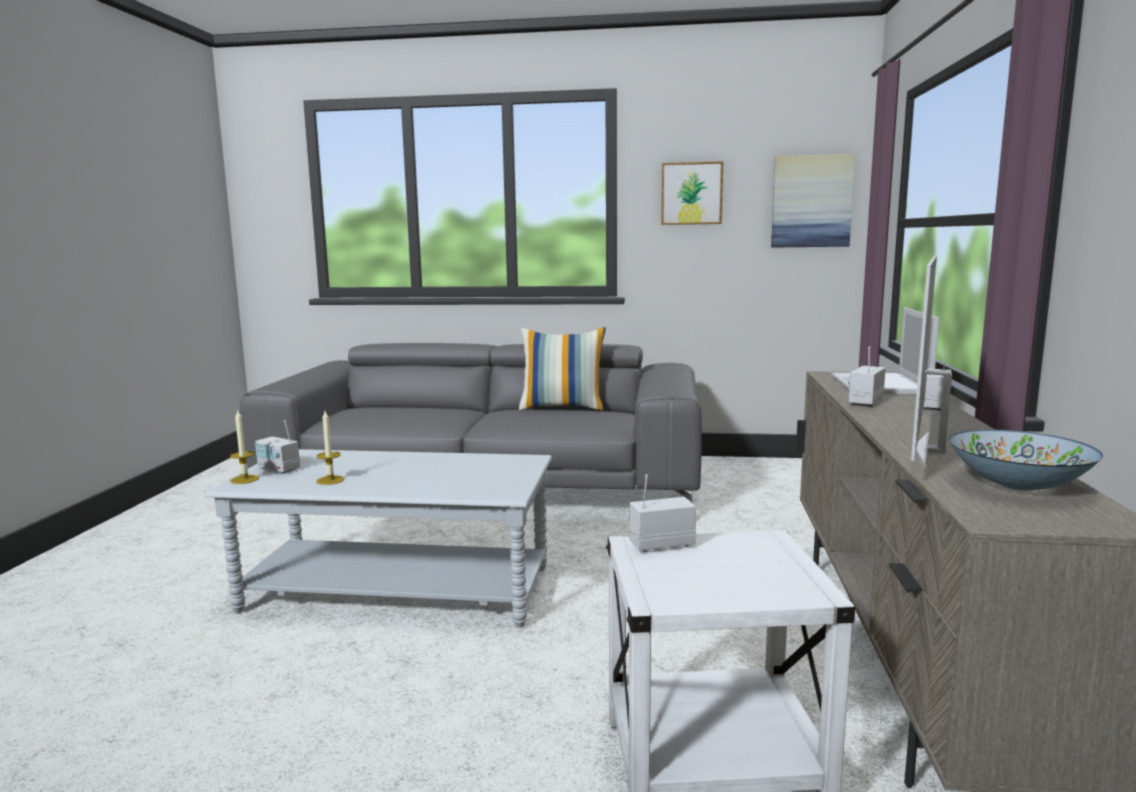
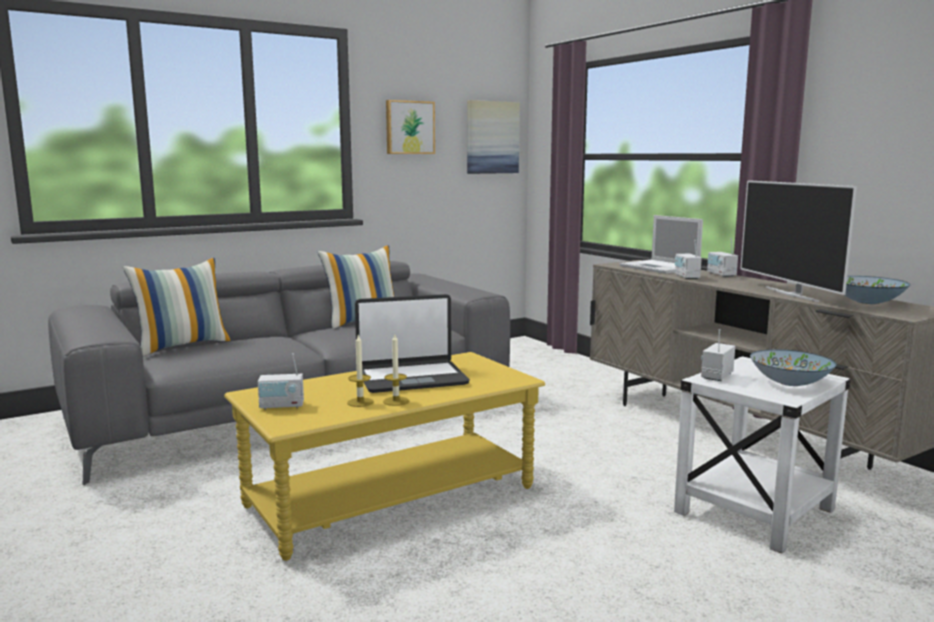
camera: 40 degrees left, 0 degrees up
(244, 479) = (277, 420): candle -> candle (396, 401)
(380, 405) = (183, 345): none -> pillow
(398, 590) = (392, 497): grey coffee table -> yellow coffee table
(426, 468) = (411, 378): none -> laptop
(732, 582) = (790, 383): none -> bowl

